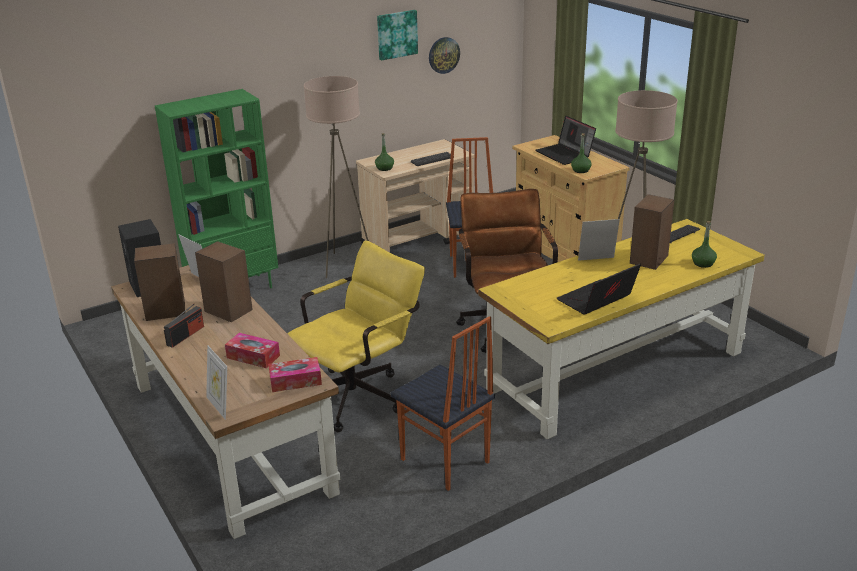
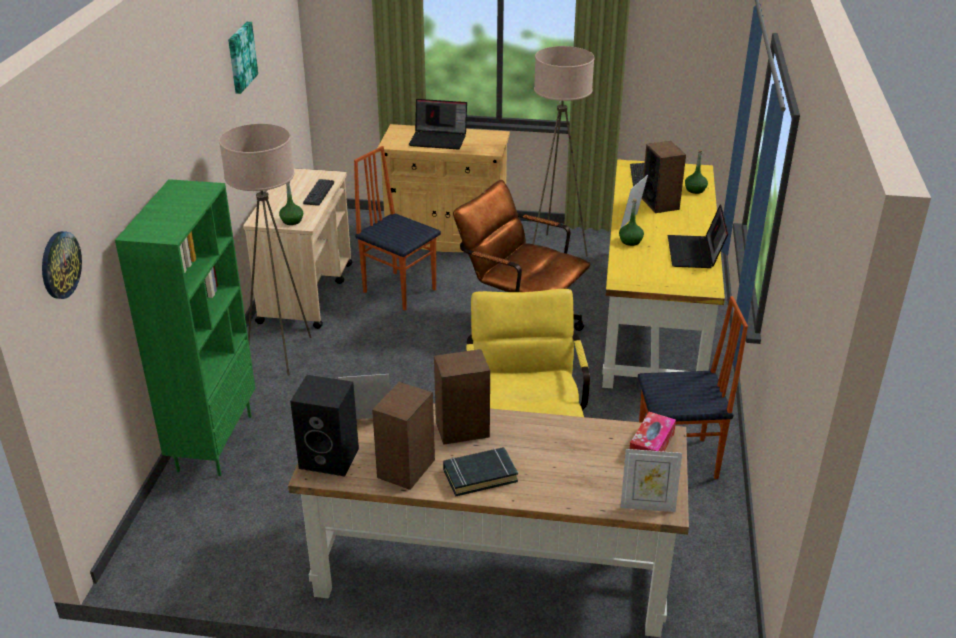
camera: 50 degrees left, 5 degrees up
(185, 335) = (480, 475): radio -> black book
(253, 356) = (576, 451): tissue box -> none
(443, 55) = (267, 68): wall clock -> wall clock (60, 265)
(580, 170) = (481, 149): green bottle -> green bottle (630, 241)

